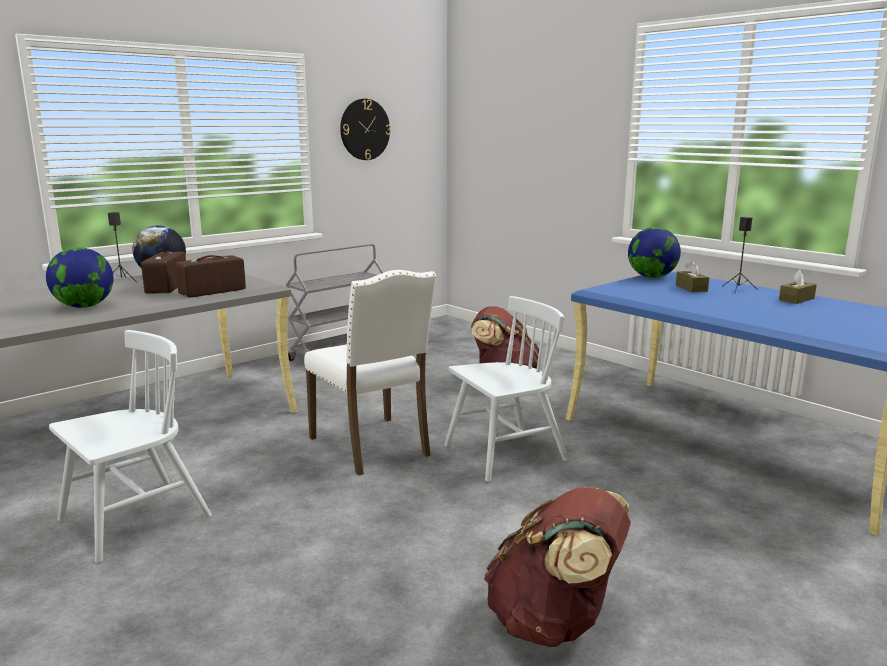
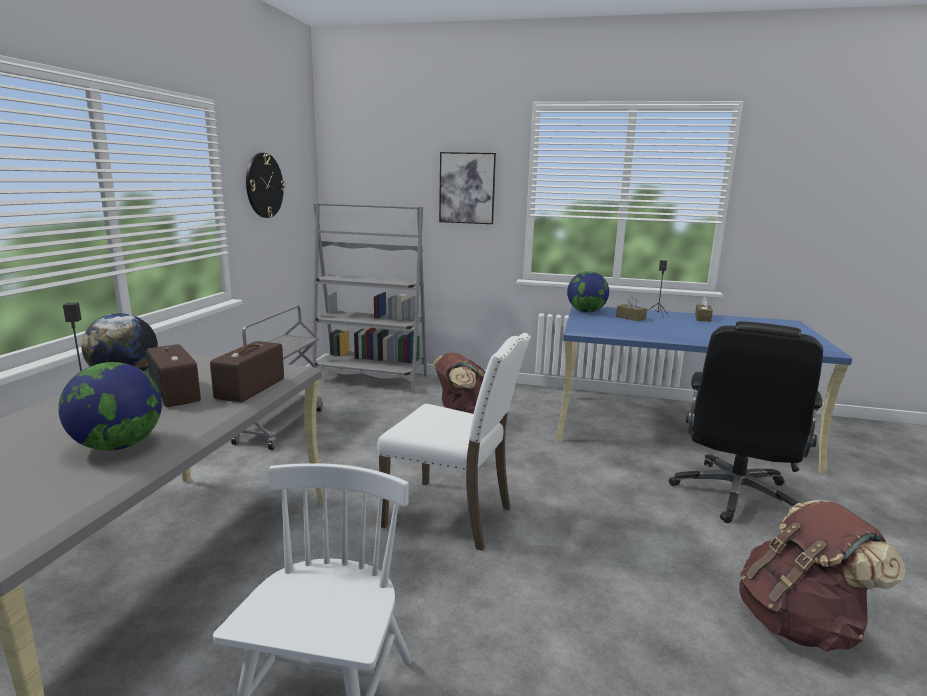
camera: 35 degrees left, 0 degrees up
(467, 333) = (371, 379): none -> grey bookcase
(504, 453) = (560, 486): white chair -> none
(570, 128) = (467, 188): none -> picture
(692, 515) = (734, 495): none -> black office chair

